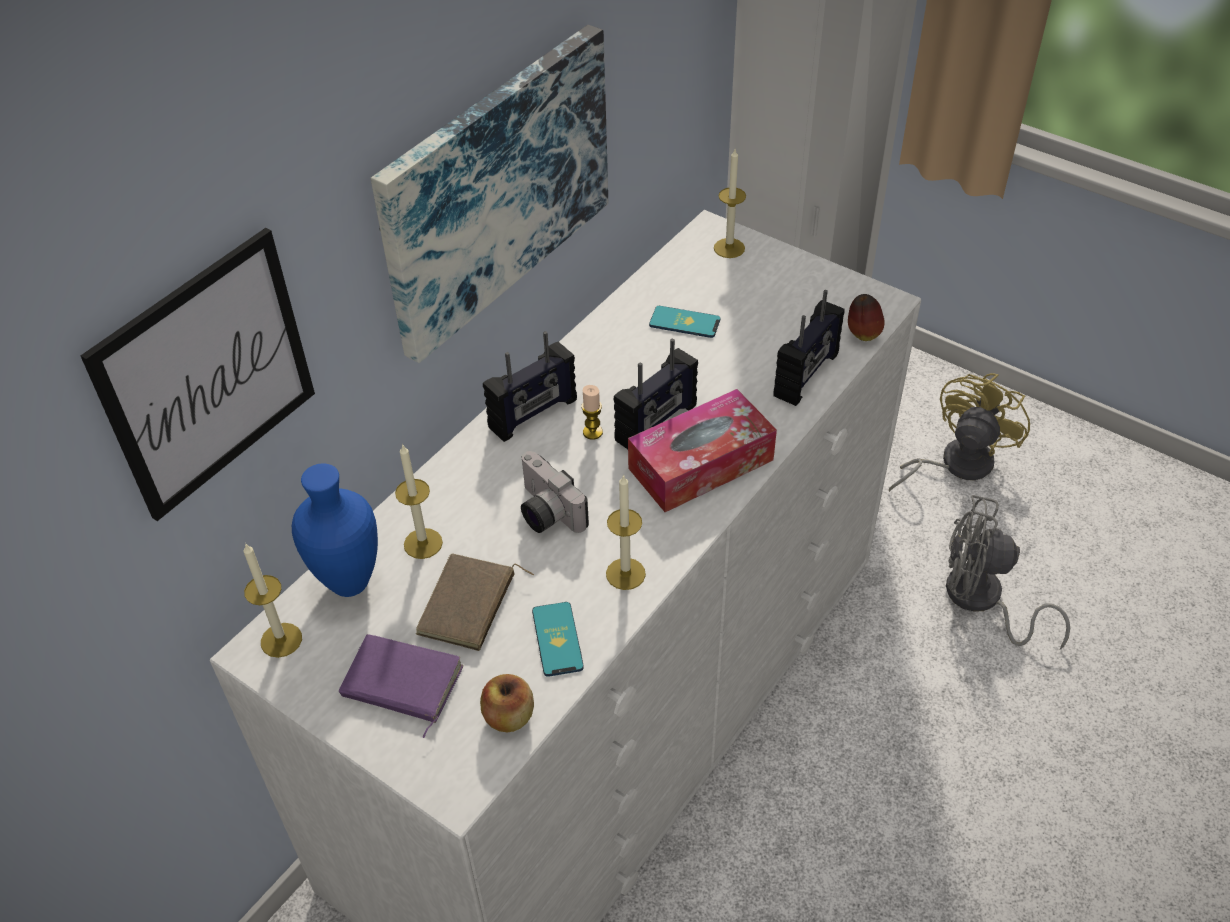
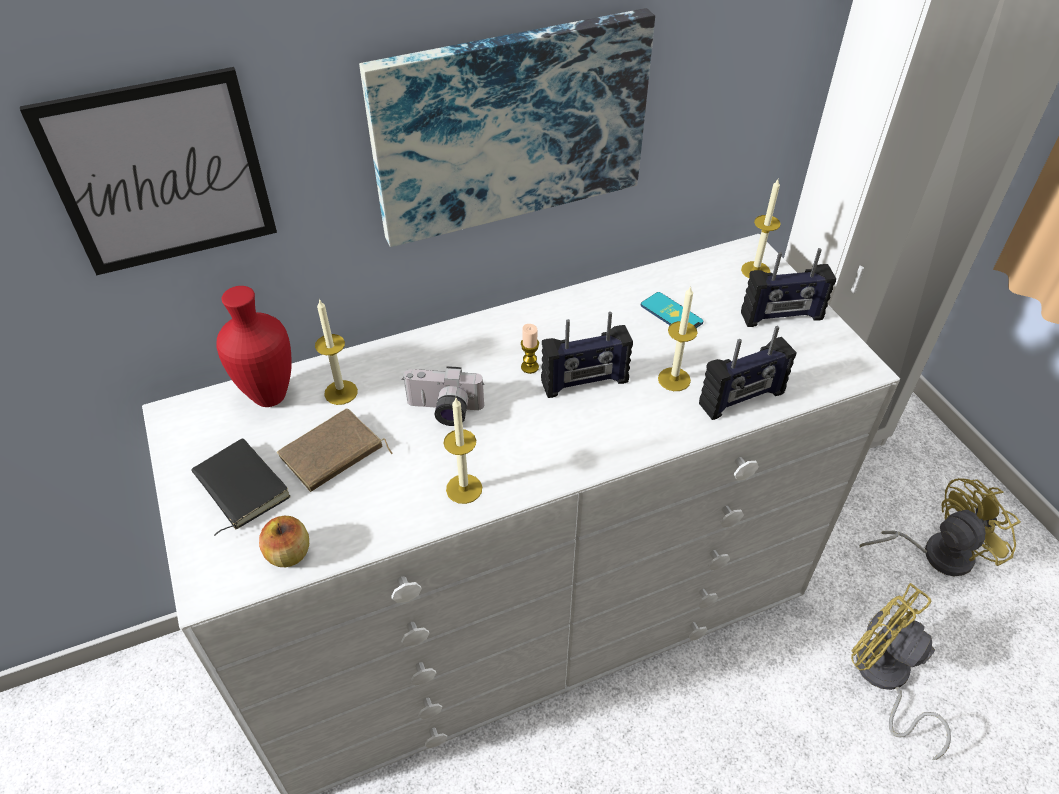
camera: 30 degrees right, 0 degrees up
(281, 640) = (194, 414): candle -> candle (674, 379)
(352, 583) = (271, 398): blue vase -> red vase
(400, 685) = (238, 488): purple book -> black book
(533, 414) = (497, 334): radio -> radio (781, 317)
(545, 512) = (444, 411): camera -> camera turned 75 degrees counterclockwise
(557, 639) = (372, 513): phone -> none
(701, 464) = (594, 431): tissue box -> none
(862, 334) = (819, 386): apple -> none
(981, 601) = (884, 679): grey fan -> yellow fan

